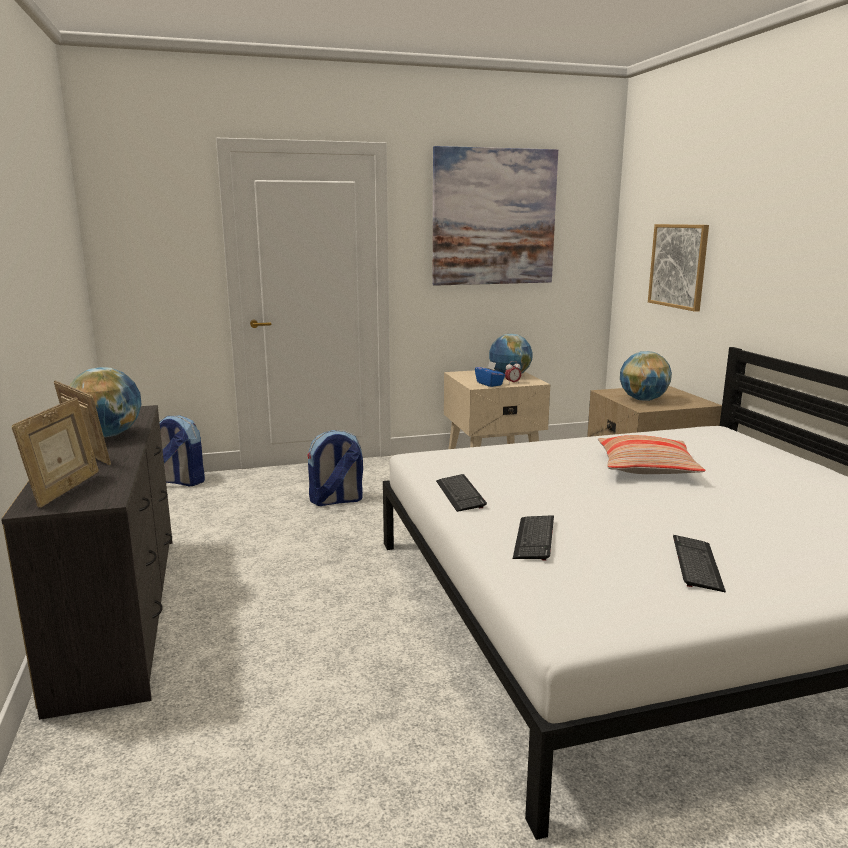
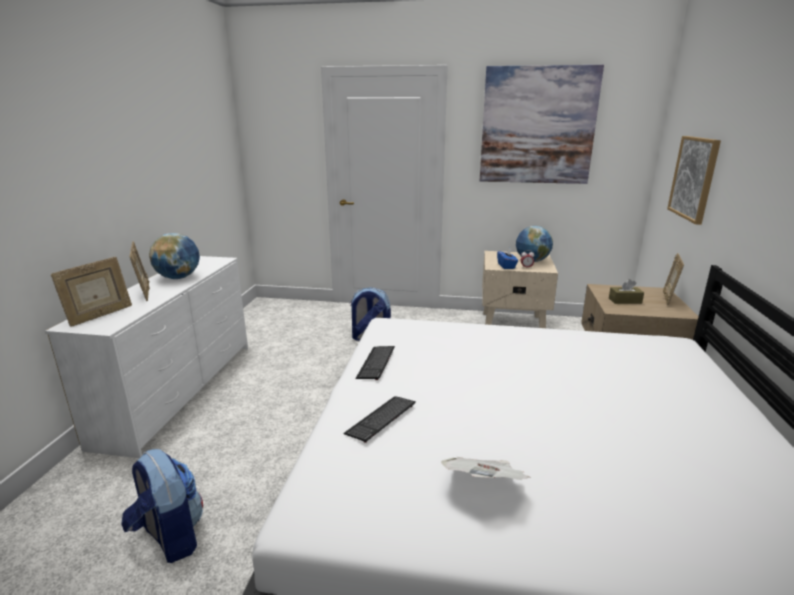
camera: 25 degrees right, 5 degrees up
(121, 612) = (180, 391): black dresser -> white dresser
(180, 481) = (290, 304): backpack -> backpack (169, 538)
(643, 400) = (625, 301): globe -> brown tissue box
(646, 467) = (558, 370): pillow -> none
(677, 393) = (668, 298): none -> picture frame
(696, 564) = (485, 486): keyboard -> newspaper

